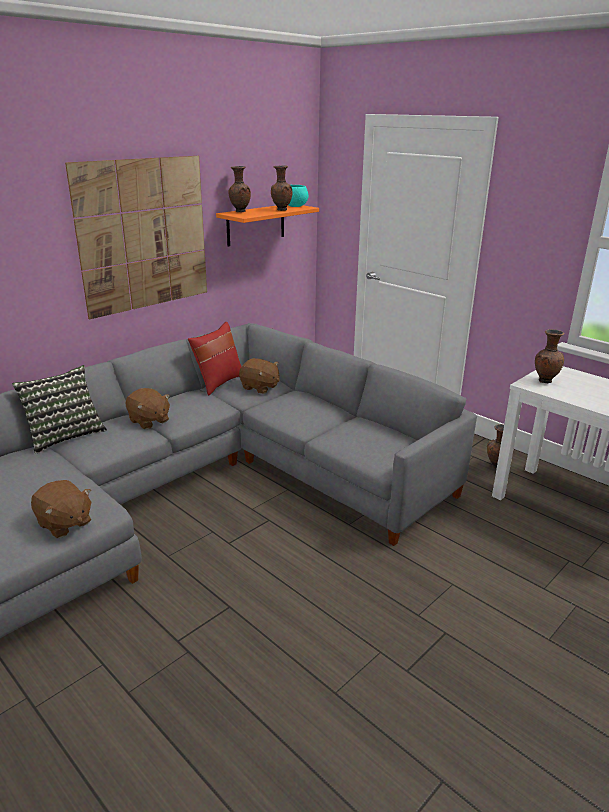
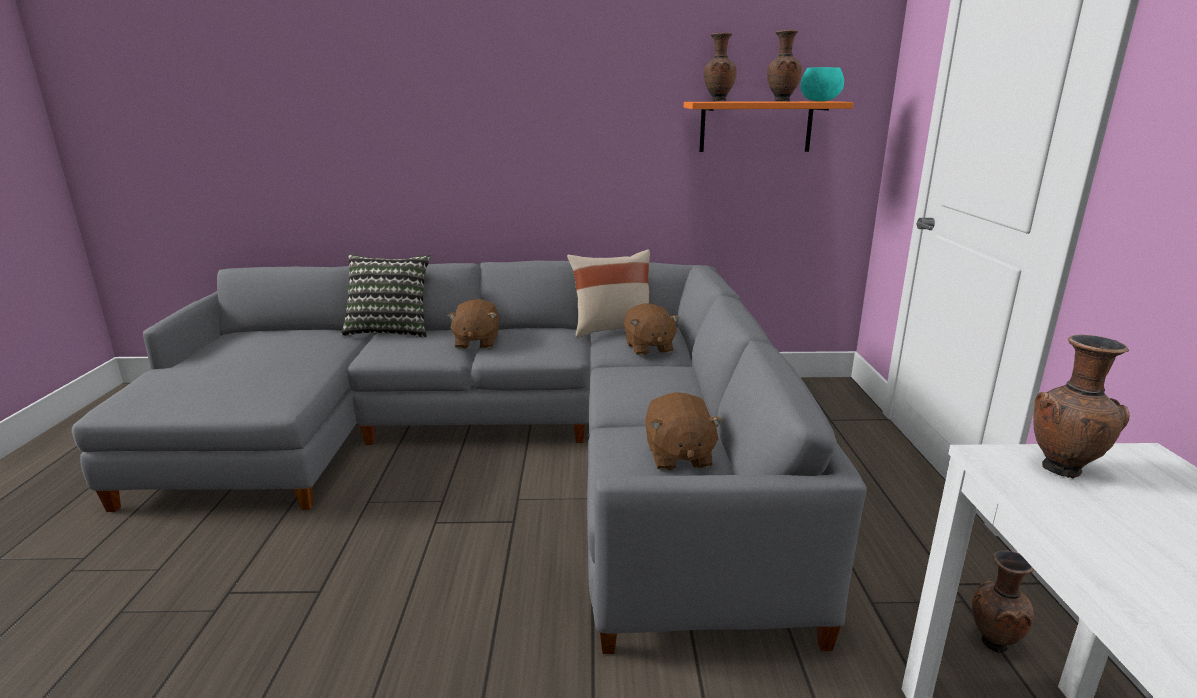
camera: 45 degrees right, 5 degrees down
(64, 524) = (237, 400): brown plush toy -> brown plush toy (678, 456)
(144, 235) = (566, 118): picture -> none
(218, 382) = (612, 329): red pillow -> beige pillow

